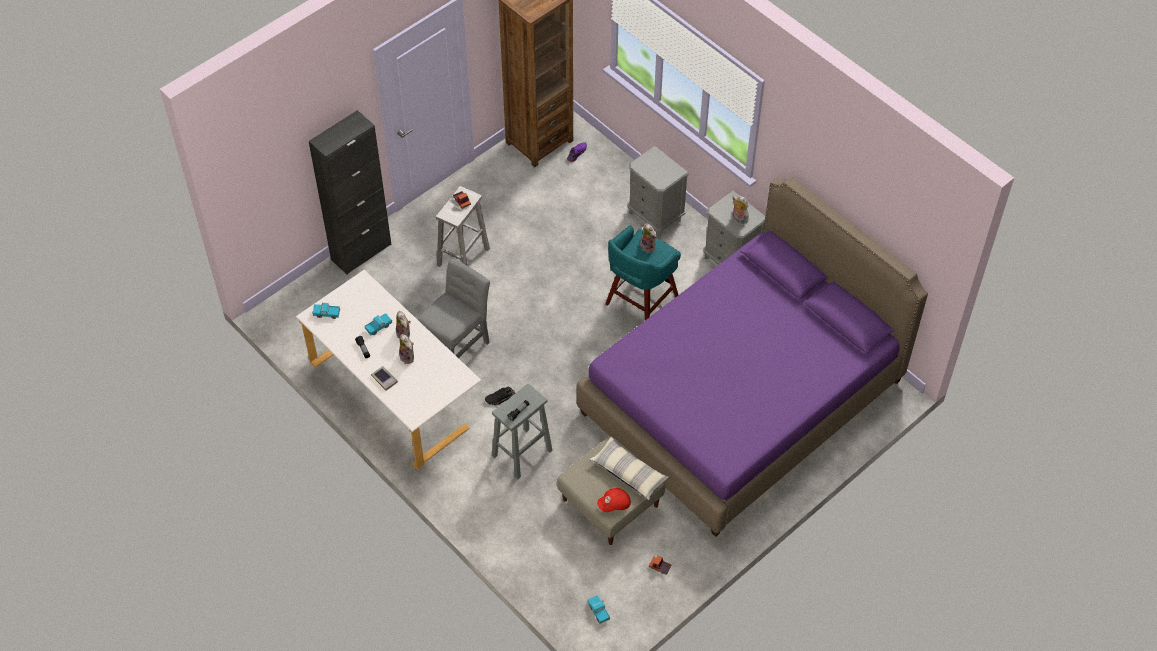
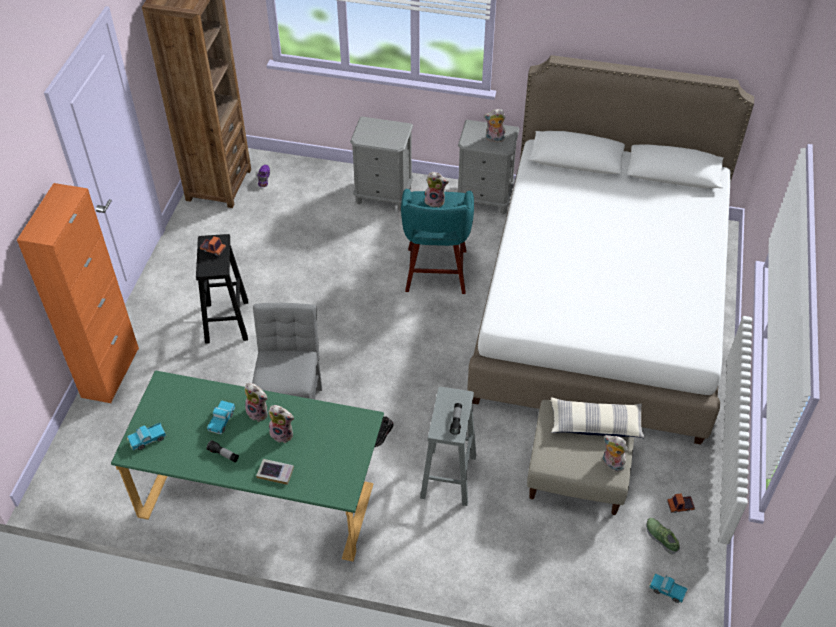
camera: 35 degrees left, 5 degrees down
(361, 252) = (110, 372): black cabinet -> orange cabinet
(394, 393) = (261, 495): white desk -> green desk
(463, 256) = (226, 320): white stool -> black stool
(614, 504) = (611, 464): red cap -> plush toy
(627, 578) = (661, 537): none -> shoe
(741, 396) = (601, 305): purple bed -> white bed

